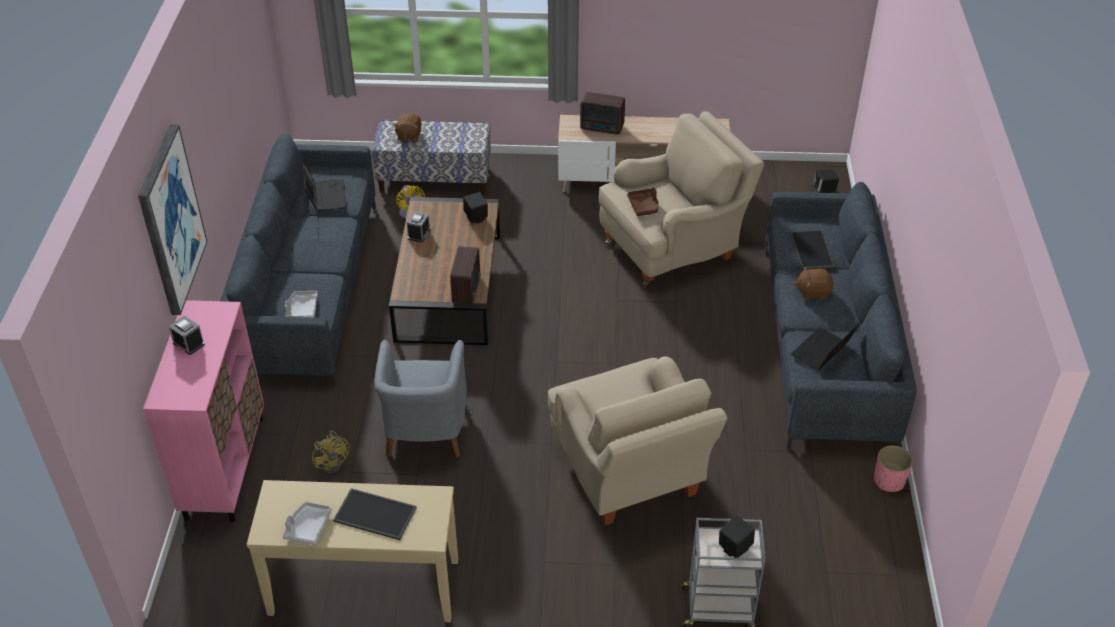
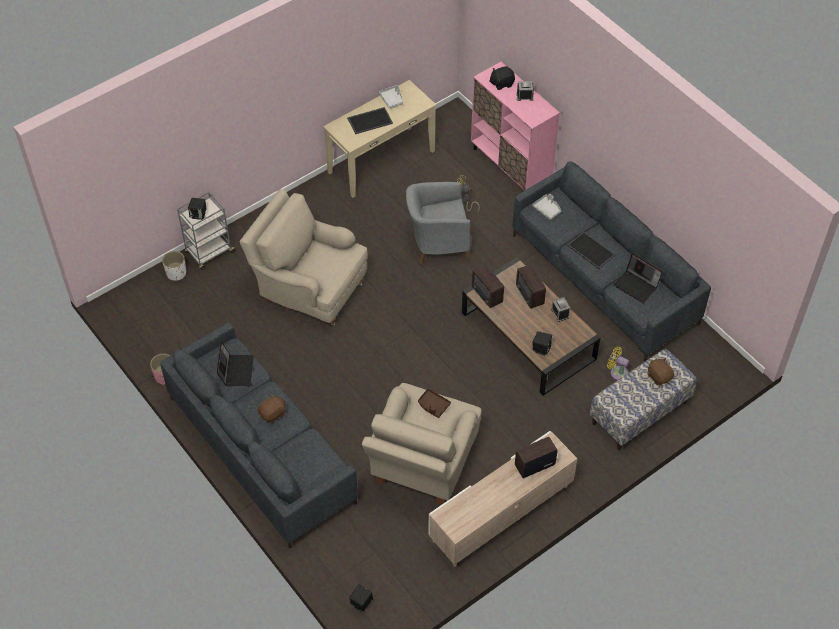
camera: 140 degrees right, 10 degrees up
(170, 220) = (575, 83): picture -> none
(188, 377) = (501, 83): none -> black plush toy
(425, 431) = (437, 243): grey armchair -> grey armchair turned 60 degrees counterclockwise
(426, 264) = (529, 296): none -> radio
(787, 607) = (176, 273): none -> white planter
(813, 250) = (297, 450): tray -> tray (590, 250)

